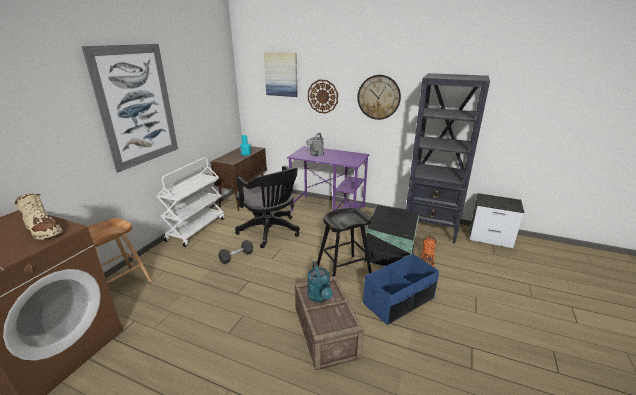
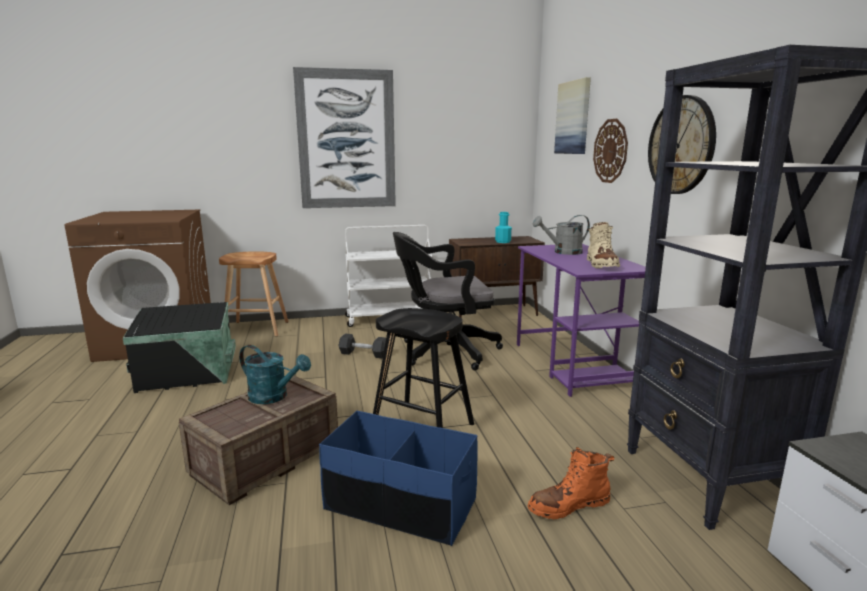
camera: 55 degrees right, 10 degrees down
(43, 231) = (162, 217): beige boot -> beige boot (601, 264)
(270, 232) = (444, 352): black office chair -> black office chair turned 60 degrees clockwise
(320, 297) = (274, 397): turquoise watering can -> turquoise watering can turned 105 degrees counterclockwise
(391, 252) = (539, 455): black storage box -> black storage box (188, 374)

